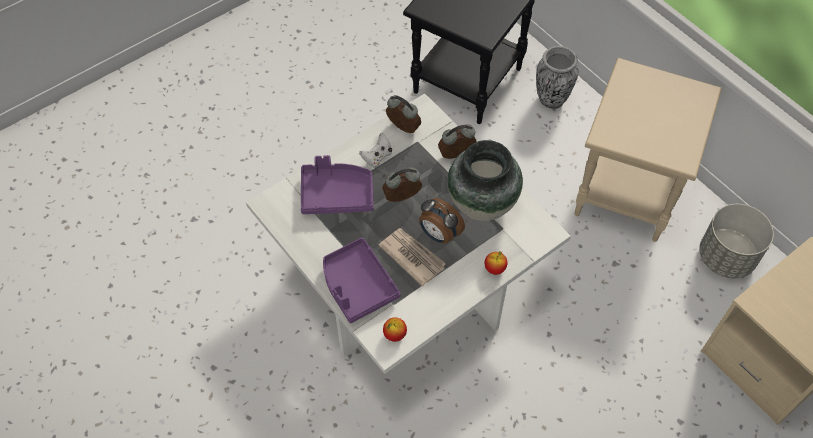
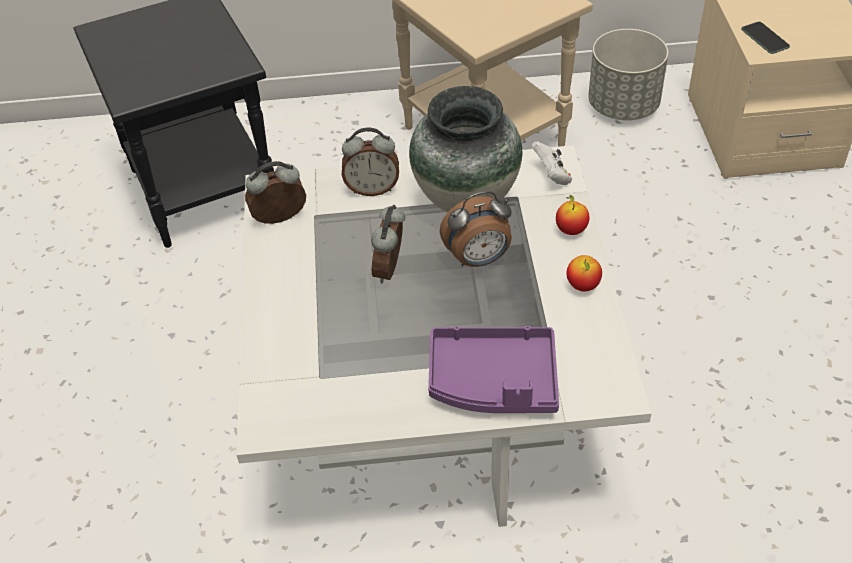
camera: 55 degrees left, 10 degrees down
(336, 194) = (322, 336): purple tray -> none
(377, 157) = (301, 266): white game controller -> white game controller (552, 175)
(395, 334) = (602, 375): apple -> apple (583, 286)
(412, 256) = (491, 301): newspaper -> none
(456, 156) = (372, 188): alarm clock -> alarm clock turned 105 degrees counterclockwise
(551, 100) = (306, 133): vase -> none
(772, 298) = (765, 38): none -> phone

